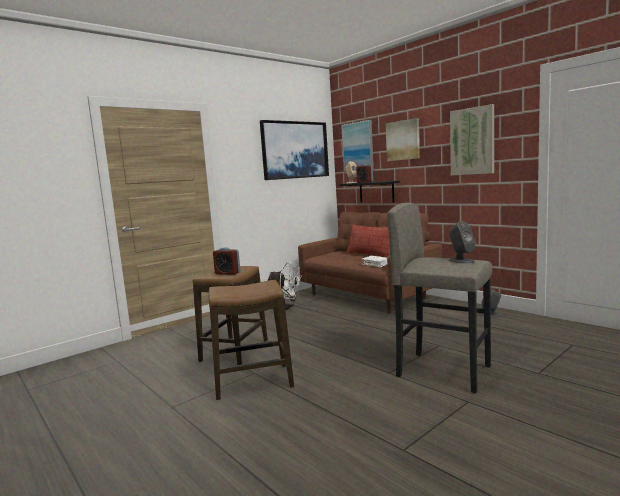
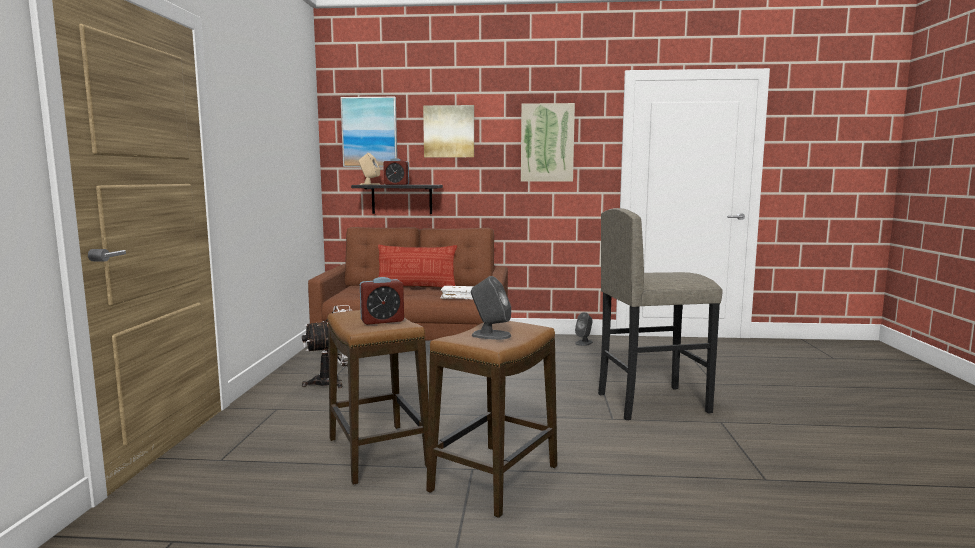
camera: 45 degrees left, 0 degrees up
(295, 150) = (289, 126): picture -> none
(461, 261) = (679, 273): grey speaker -> grey speaker (490, 335)

